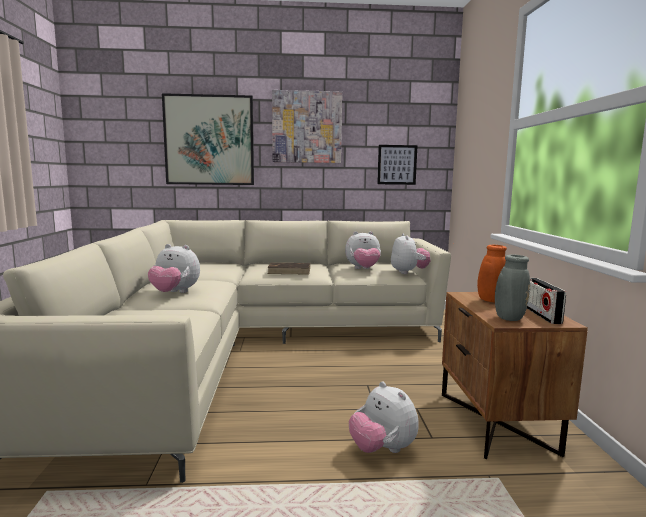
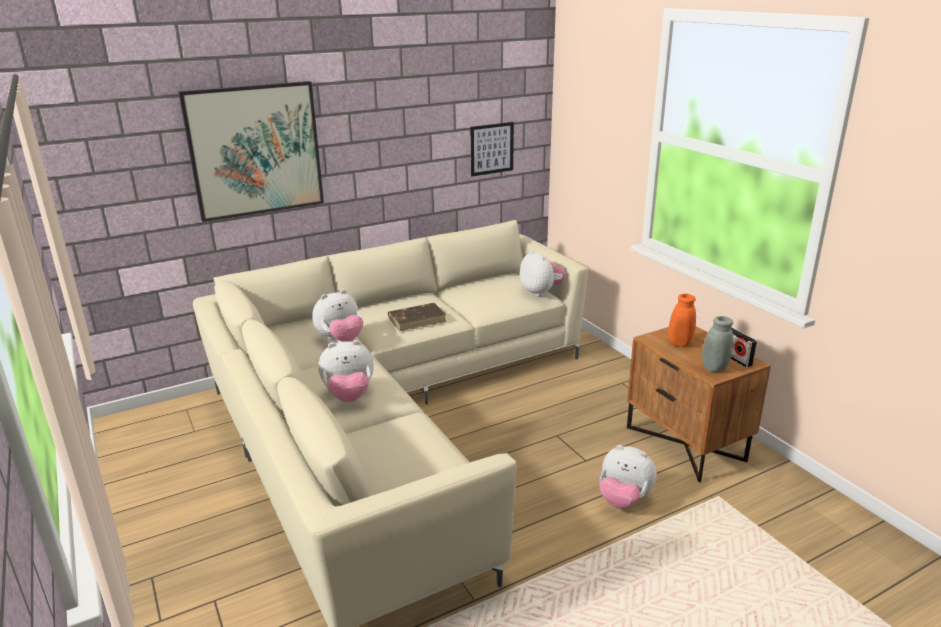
camera: 25 degrees left, 15 degrees up
(307, 127) = (383, 115): picture -> none
(363, 269) = (490, 296): plush toy -> plush toy (340, 340)

